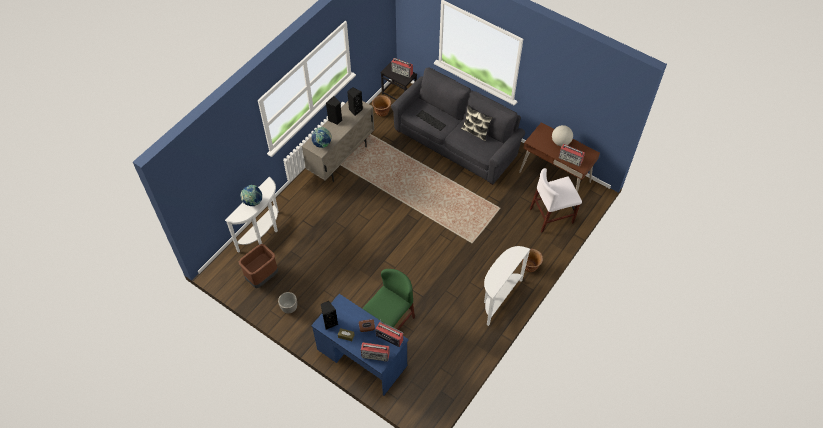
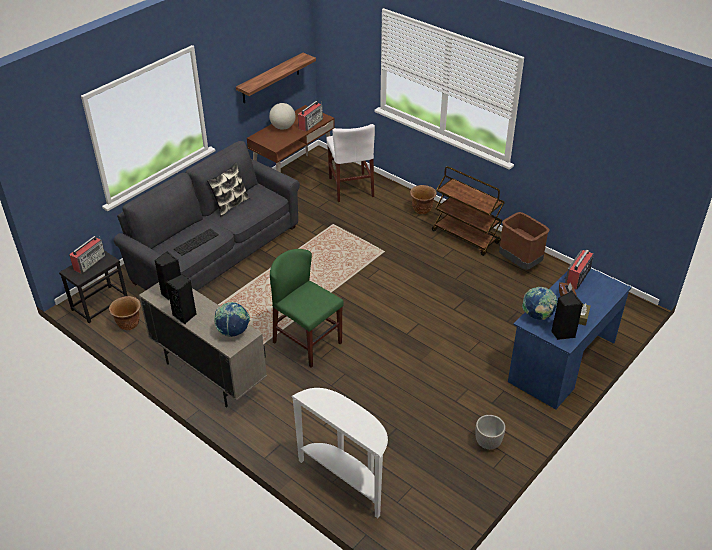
camera: 85 degrees left, 15 degrees down
(253, 202) = (345, 416): globe -> globe (537, 316)
(262, 278) = (432, 479): brown trash can -> brown trash can (520, 263)
(376, 355) = (605, 290): radio -> none
(390, 323) = (506, 332): green chair -> green chair (307, 342)
(498, 298) = (466, 237): white console table -> brown cart
(579, 111) = (271, 78): none -> shelf

